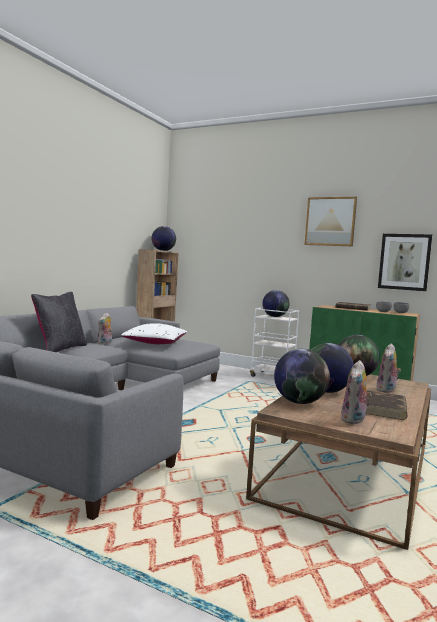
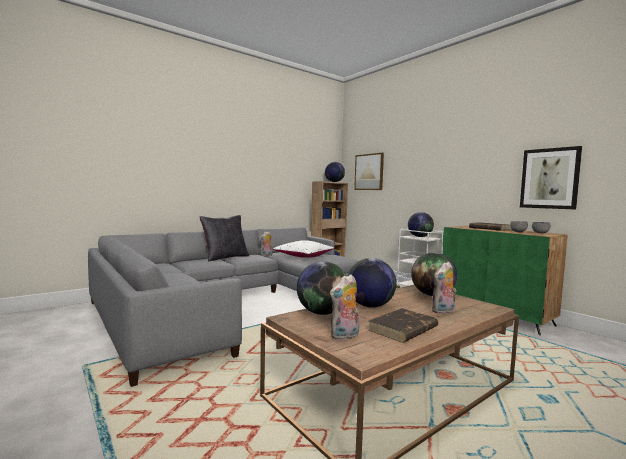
camera: 25 degrees right, 0 degrees up
(330, 221) = (472, 143): picture -> picture (369, 172)

